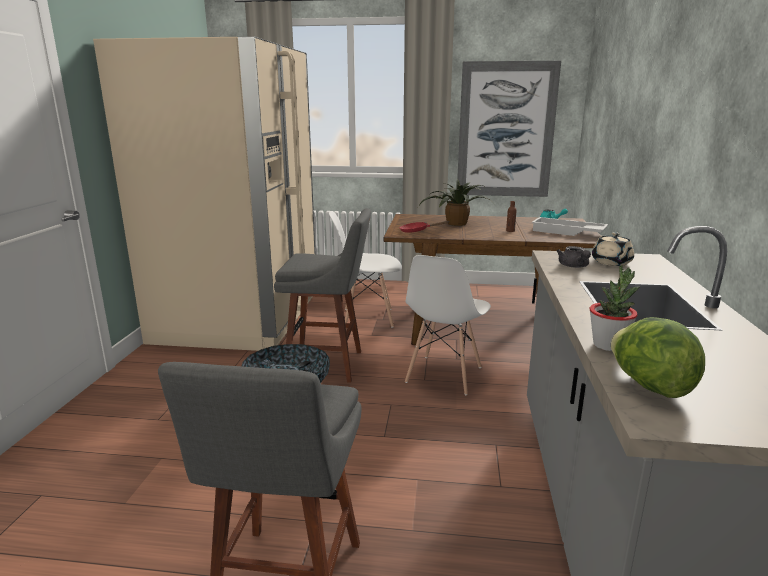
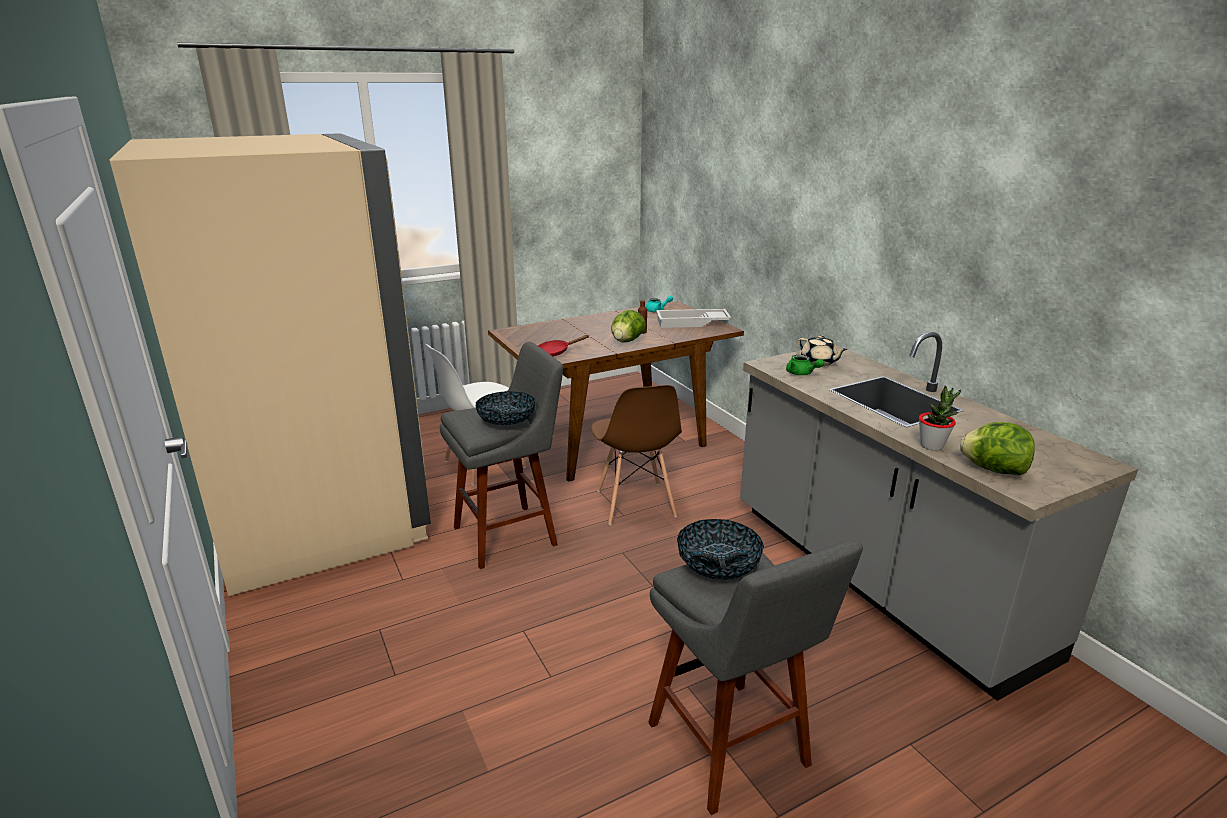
camera: 35 degrees left, 5 degrees up
(321, 264) = (506, 422): none -> bowl
(443, 375) = (635, 504): white chair -> brown chair
(455, 224) = (576, 333): potted plant -> none
(486, 234) = (627, 341): none -> lettuce
(506, 131) = (567, 208): picture -> none
(574, 266) = (802, 374): grey teapot -> green teapot

